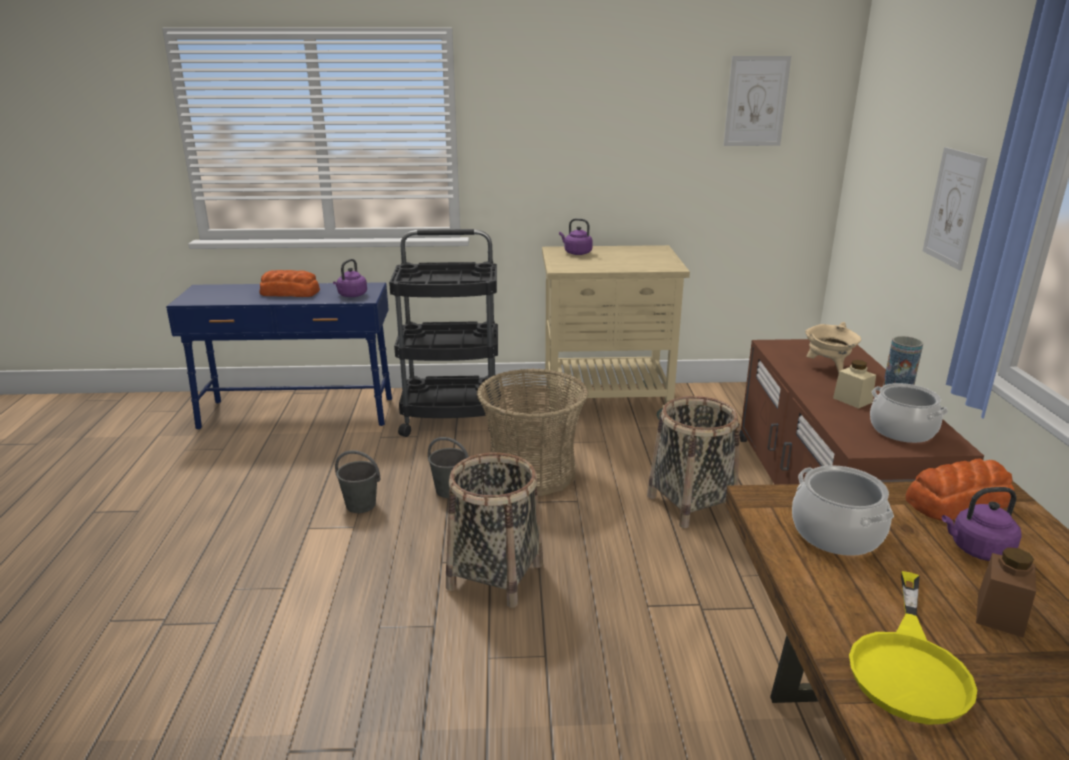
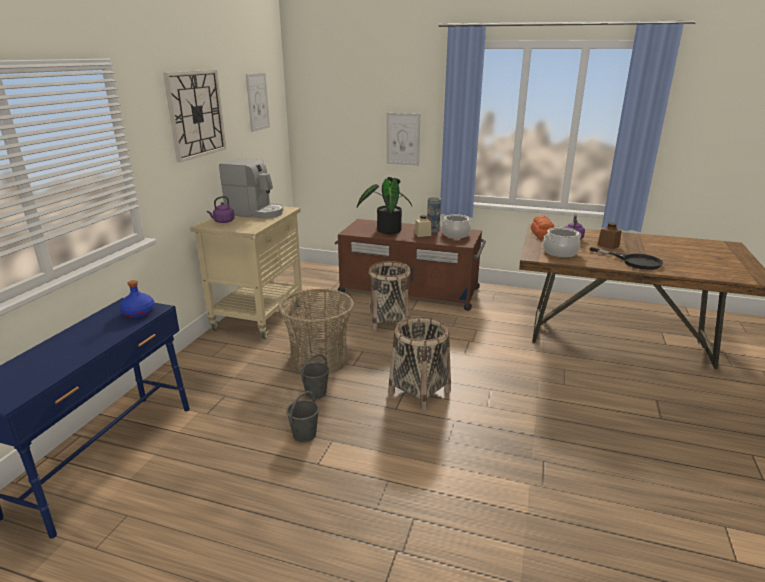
camera: 70 degrees left, 0 degrees up
(289, 293) = (82, 340): bread -> none
(351, 295) = (139, 313): purple kettle -> blue bottle
(451, 417) = (211, 376): black cart -> none
(593, 105) = (196, 114): none -> wall clock
(633, 257) = (256, 212): none -> coffee machine
(828, 368) = (386, 230): beige cooking pot -> potted plant
(909, 665) = (634, 261): yellow frying pan -> black frying pan

